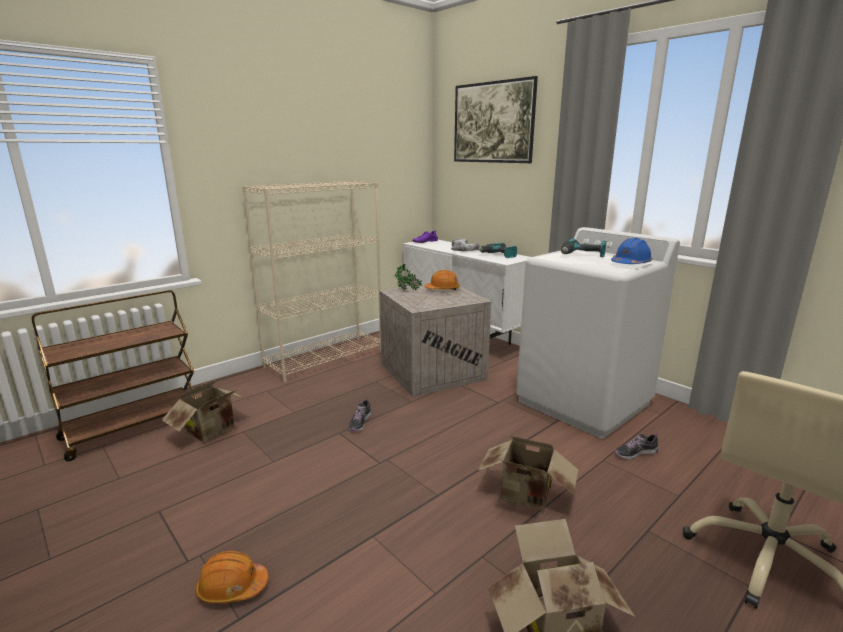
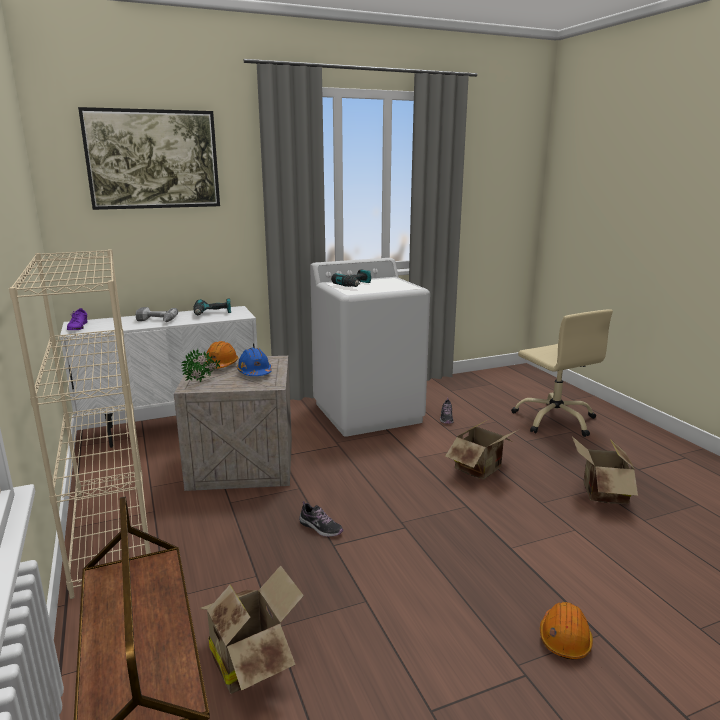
camera: 70 degrees left, 0 degrees up
(630, 264) = (397, 282): blue hard hat -> blue hard hat (254, 372)

